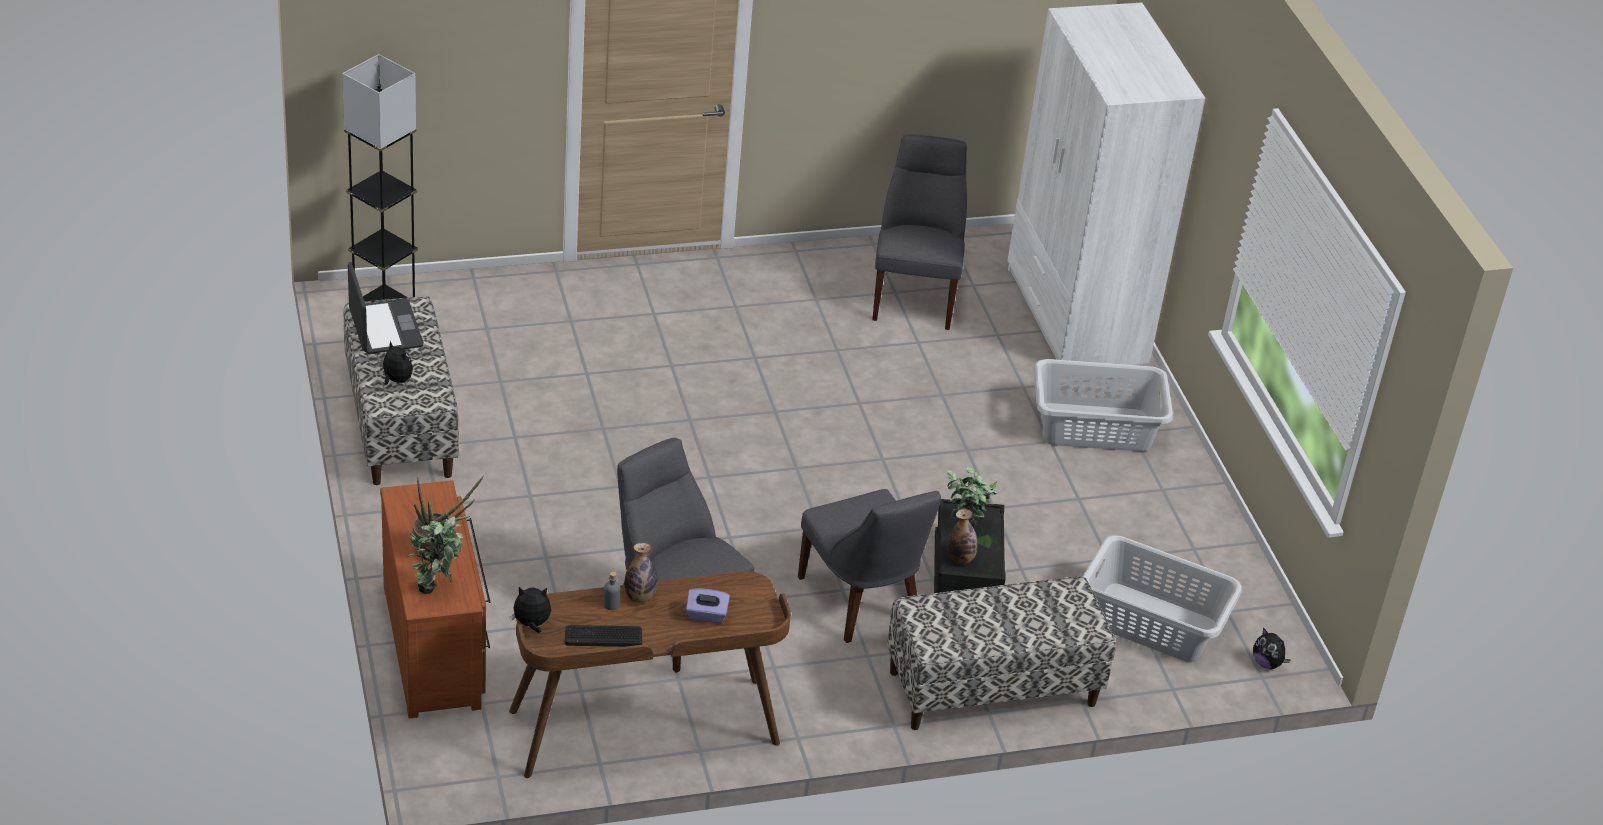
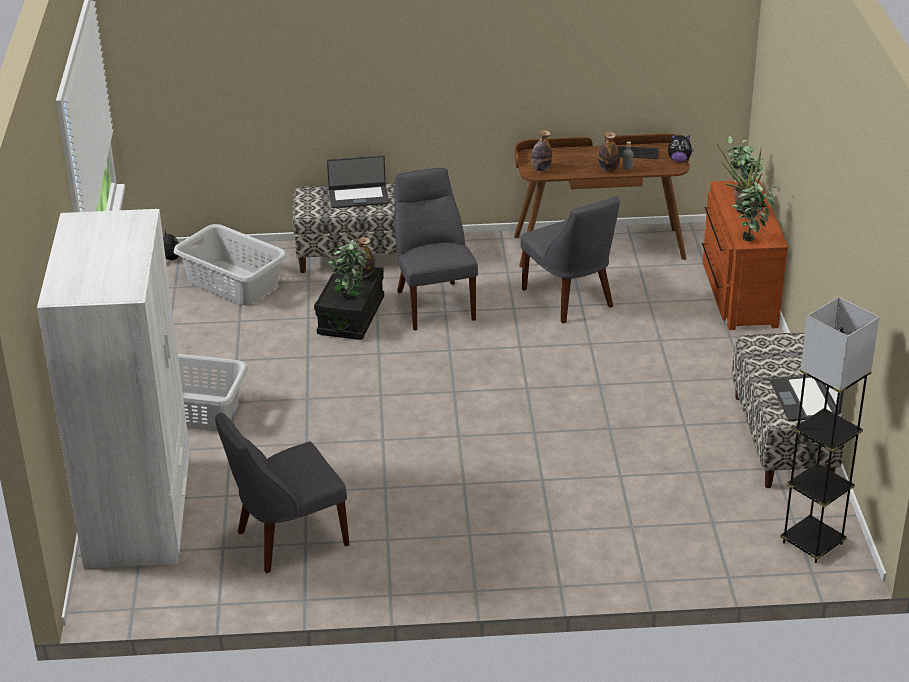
camera: 165 degrees left, 5 degrees down
(396, 380) = (789, 358): plush toy -> none
(430, 500) = (751, 237): none -> potted plant
(706, 615) = (567, 160): purple tissue box -> none
(742, 593) = (541, 169): none -> bottle
(914, 295) = (287, 539): grey chair -> grey chair turned 45 degrees clockwise
(1011, 624) = (358, 197): none -> laptop

